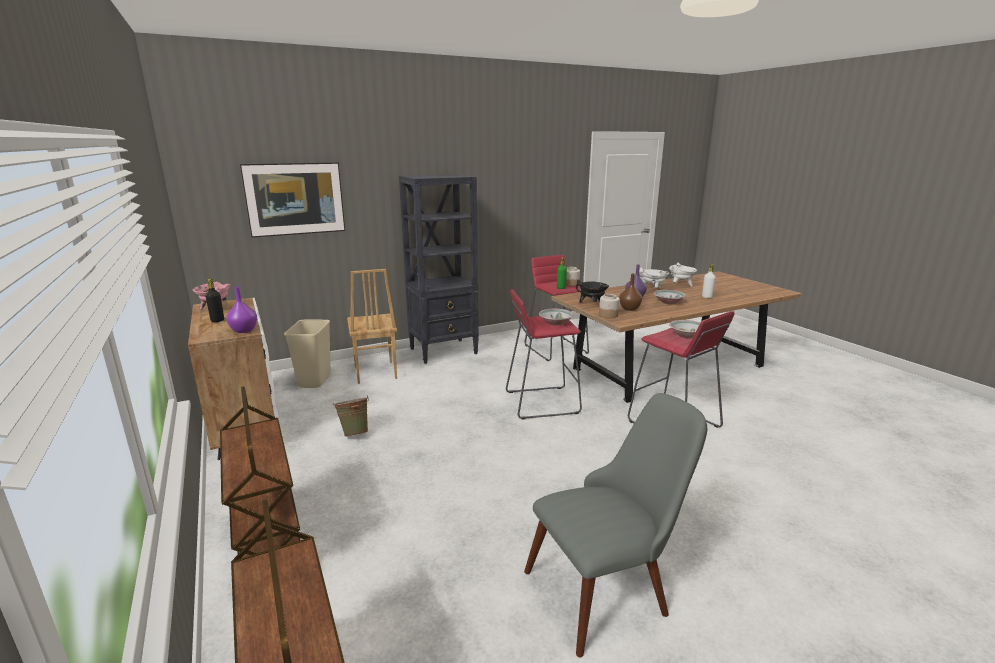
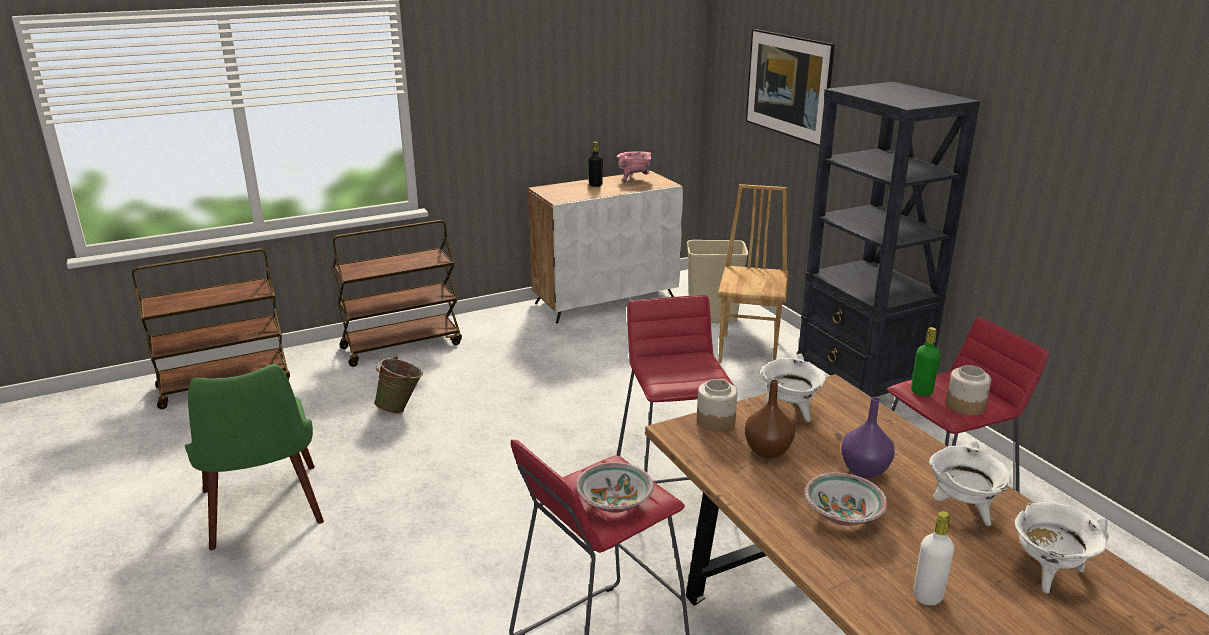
camera: 90 degrees right, 5 degrees up
(244, 330) = (563, 197): purple vase -> none
(355, 433) = (581, 357): green bucket -> green bucket (401, 408)
(374, 372) = (750, 351): brown chair -> brown chair turned 120 degrees clockwise
(555, 323) = (675, 374): bowl -> none
(592, 304) = (790, 411): black cooking pot -> white cooking pot
(609, 586) = (265, 516): grey chair -> green chair

